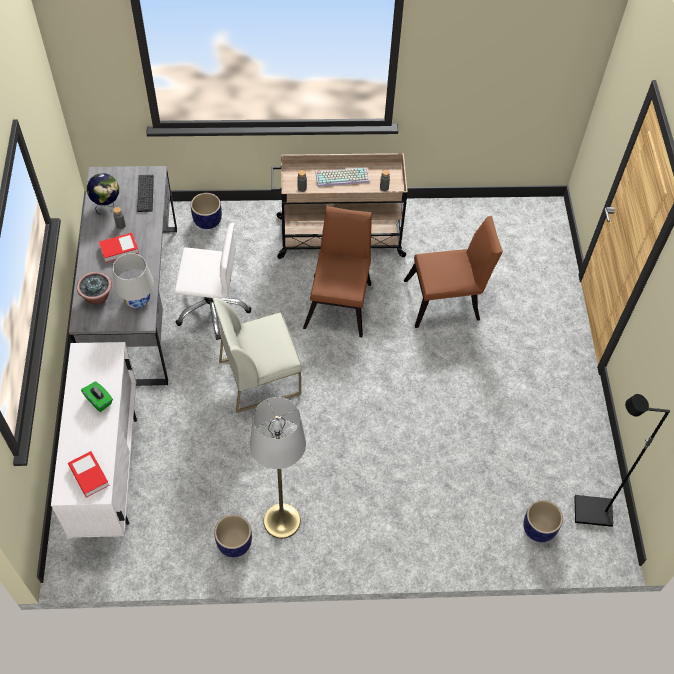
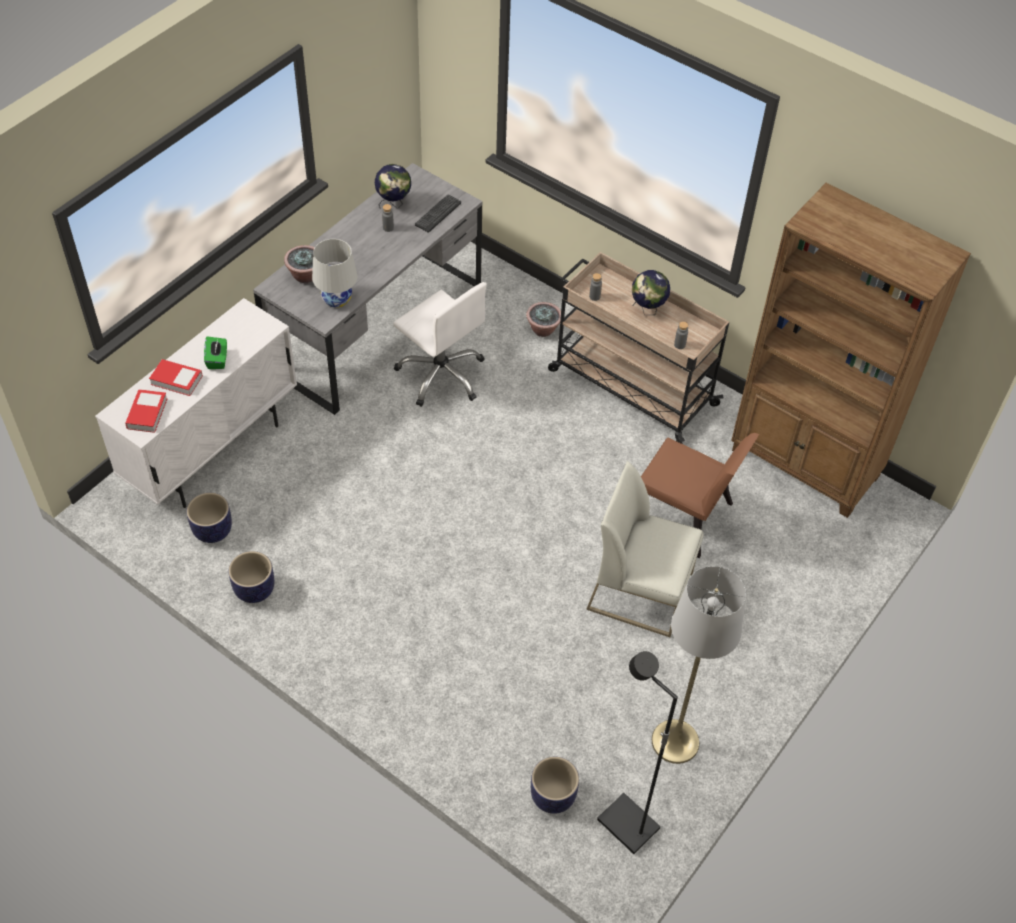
camera: 40 degrees right, 5 degrees down
(119, 249) = (365, 247): book -> book (176, 380)
(207, 221) = (515, 295): planter -> planter (212, 530)
(248, 233) = (543, 330): none -> potted plant
(260, 377) = (423, 463): white chair -> white chair (641, 590)
(281, 520) = (314, 601): grey floor lamp -> grey floor lamp (675, 741)
(340, 301) = (570, 446): brown chair -> none
(343, 176) = (647, 310): keyboard -> globe
(483, 219) = (805, 465): none -> brown bookcase

